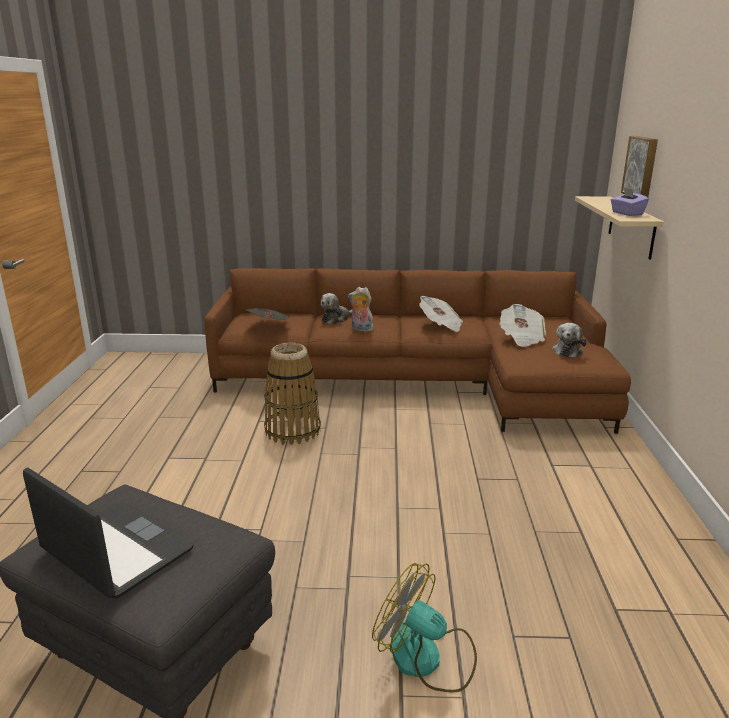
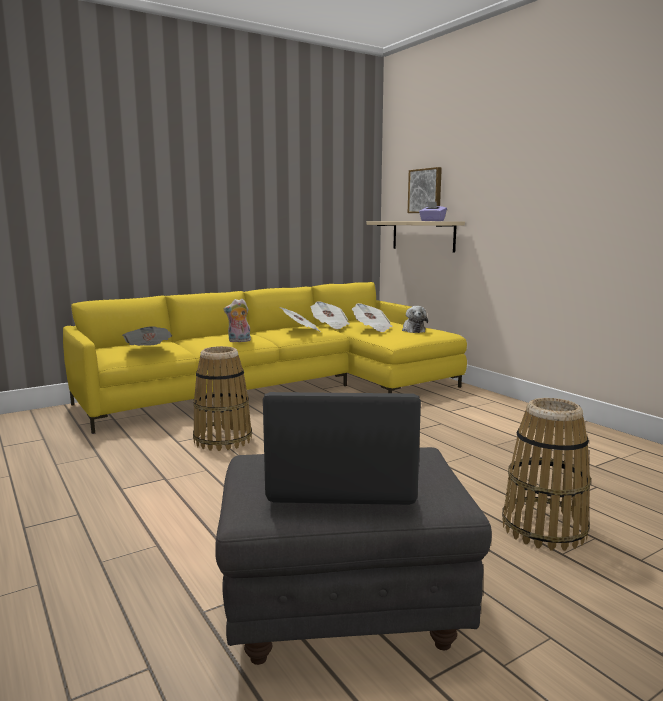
camera: 35 degrees left, 10 degrees down
(336, 319) = (203, 339): plush toy -> none
(422, 382) = (285, 388): brown sofa -> yellow sofa
(427, 658) = (543, 529): fan -> basket
(486, 322) = (330, 326): none -> newspaper

